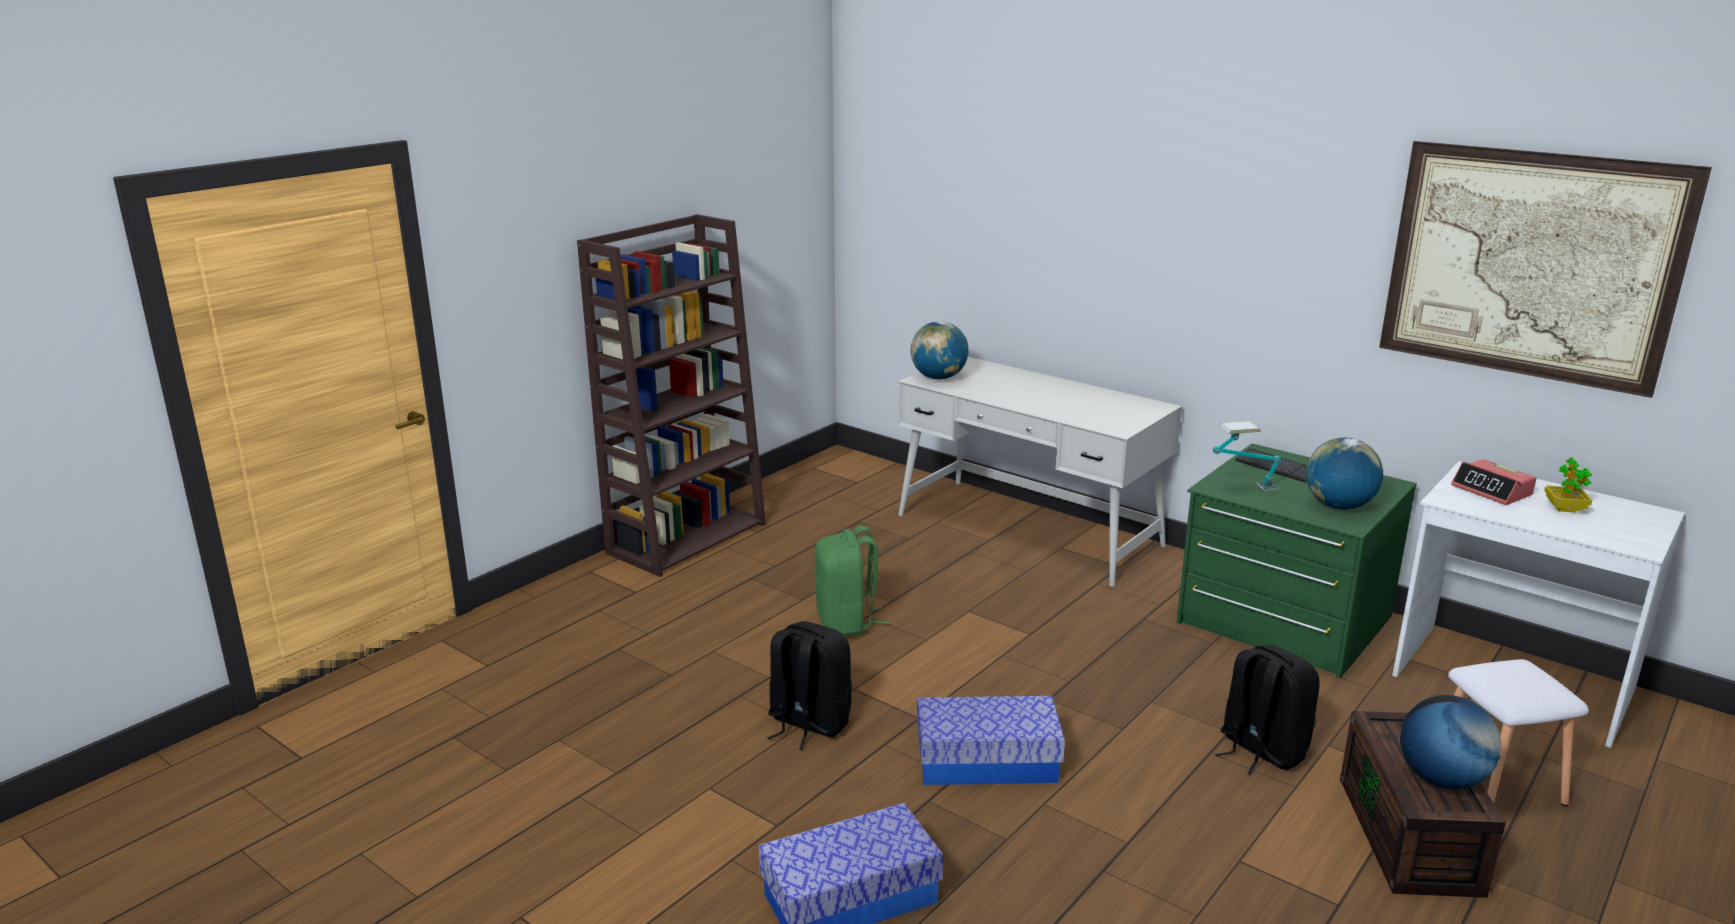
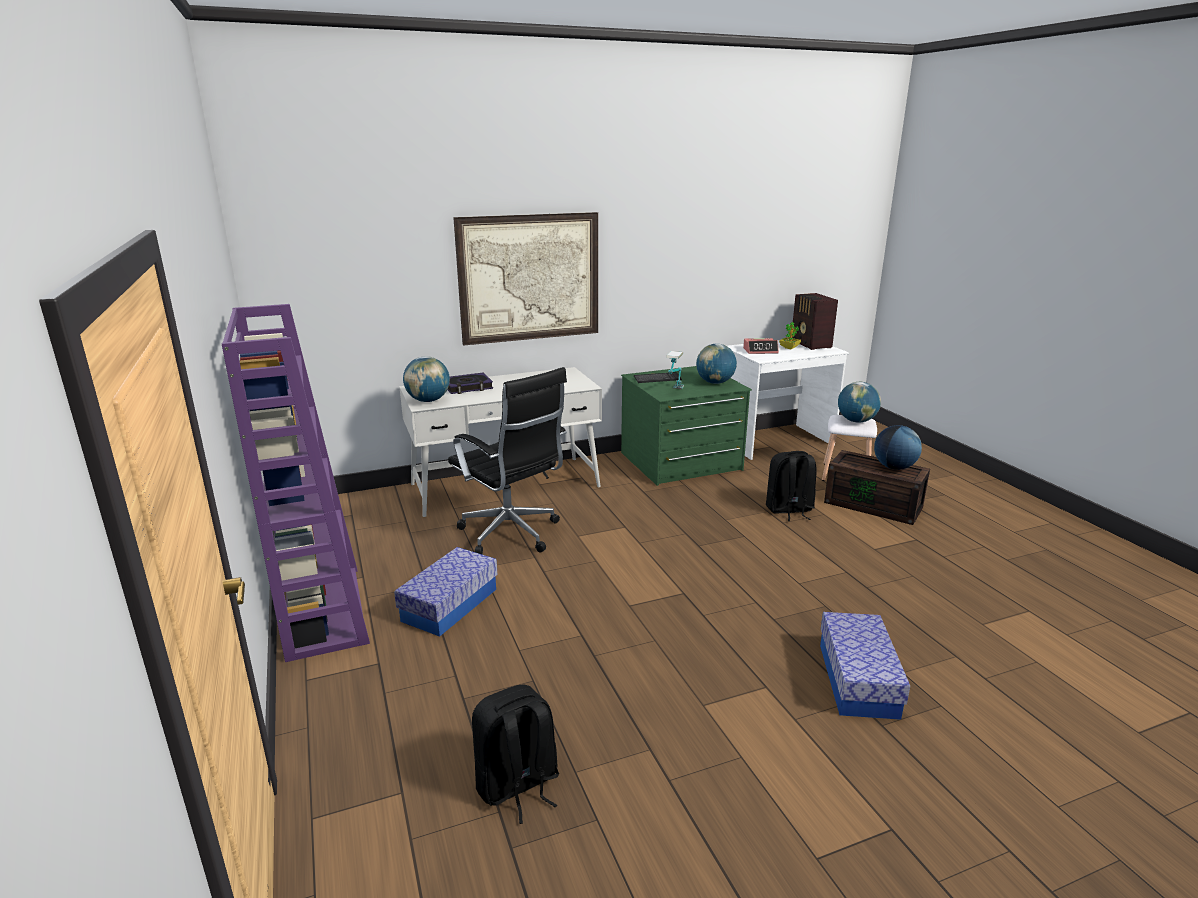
camera: 60 degrees left, 0 degrees up
(687, 537) = (323, 611): brown bookcase -> purple bookcase
(807, 724) = (656, 637): black backpack -> black backpack (517, 786)
(847, 622) = (543, 581): green backpack -> none
(921, 573) = (512, 535): none -> black office chair
(987, 761) = (747, 586): storage box -> storage box (450, 605)
(1008, 380) = (468, 387): none -> book
(1521, 683) = (856, 421): none -> globe
(1530, 265) = (740, 236): picture -> picture (529, 278)
(1631, 522) = (810, 344): none -> radio

